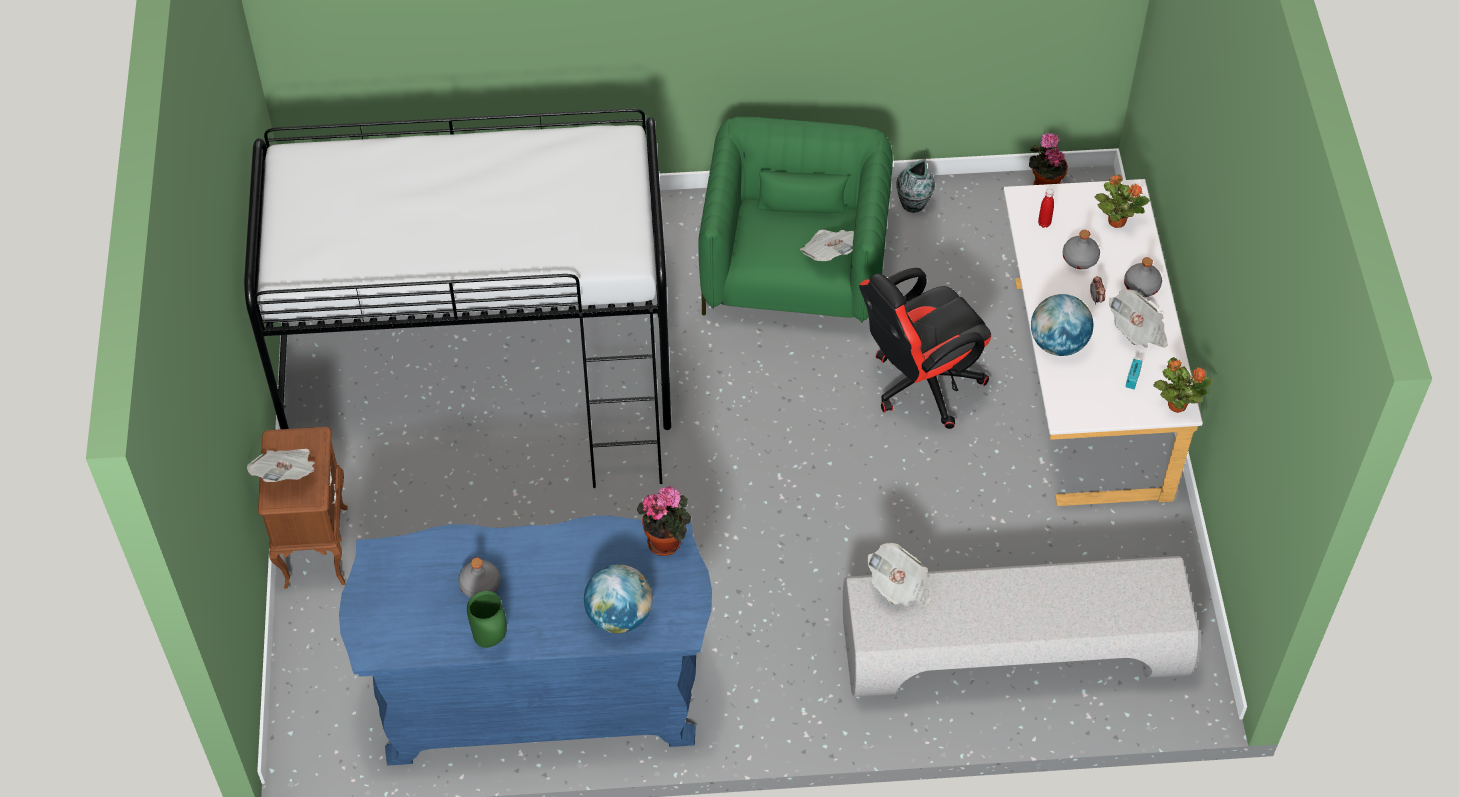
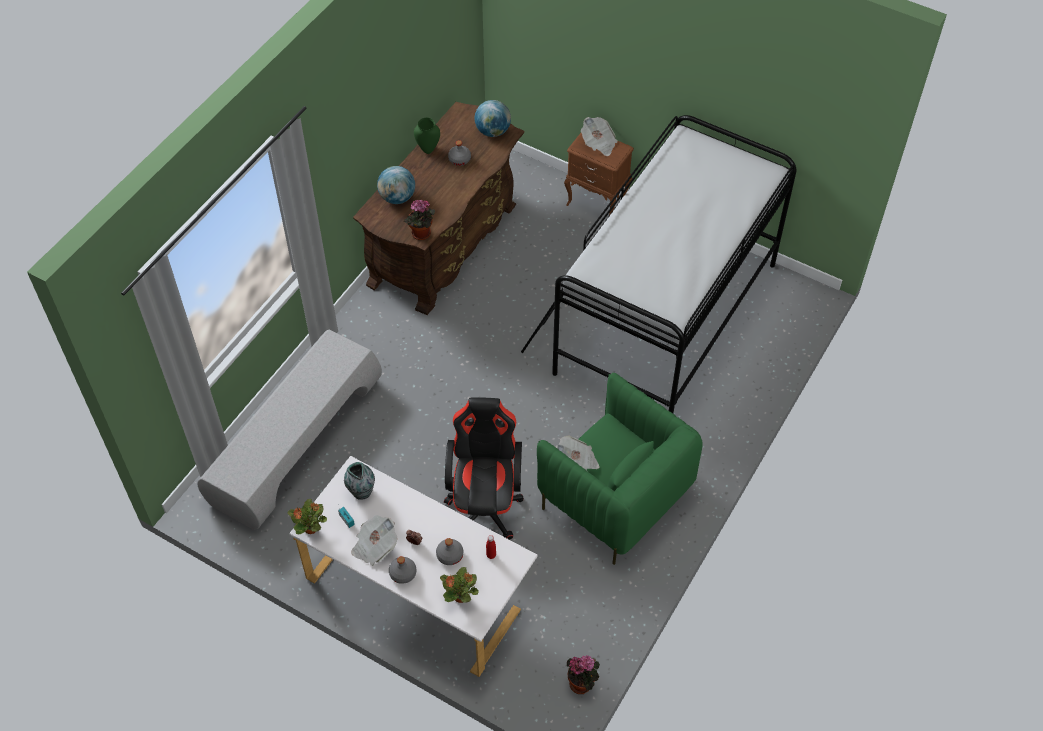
camera: 125 degrees right, 0 degrees up
(539, 690) = (446, 246): blue dresser -> brown dresser
(899, 586) = (346, 368): newspaper -> none
(913, 204) = (622, 594): vase -> vase (361, 491)
(1058, 343) = (401, 500): globe -> globe (493, 131)

